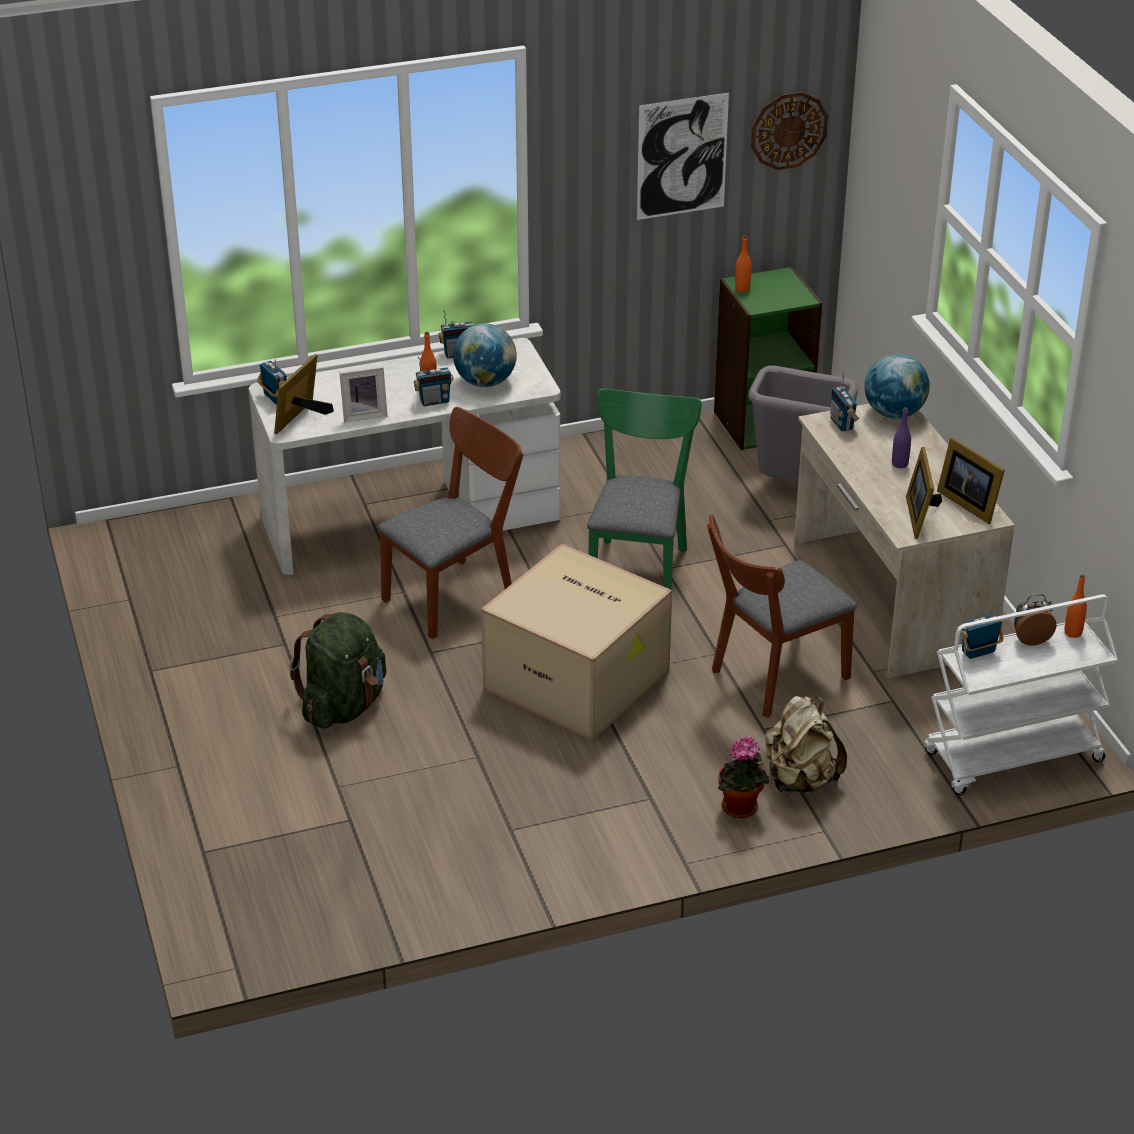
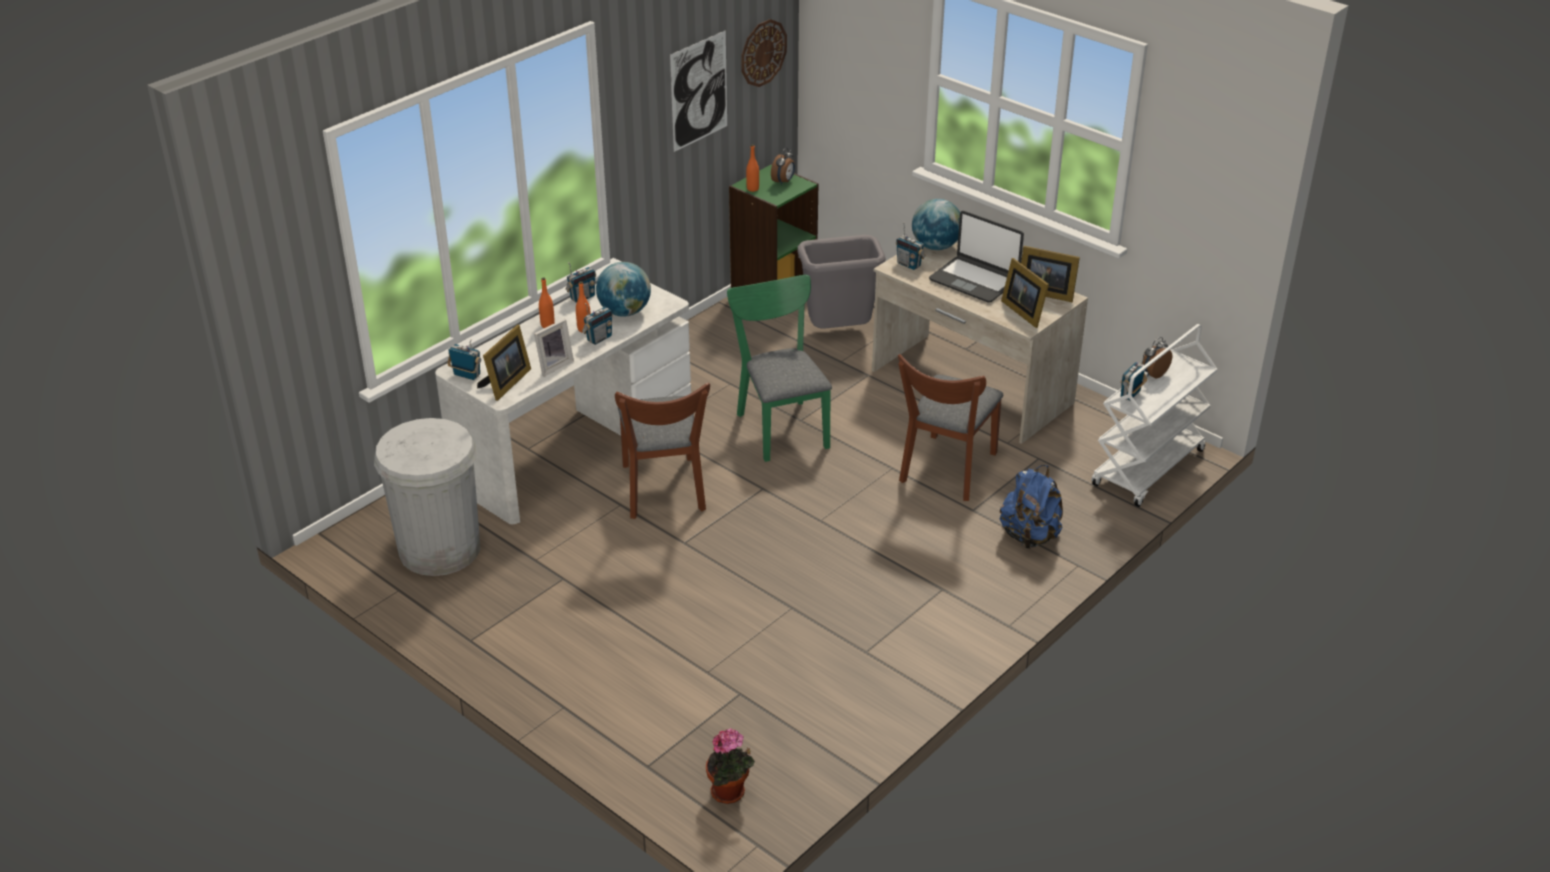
camera: 30 degrees left, 0 degrees up
(198, 574) = (439, 549): none -> white trash can
(302, 418) = (505, 383): picture frame -> picture frame turned 150 degrees counterclockwise
(343, 706) = (654, 609): green backpack -> none
(456, 594) = (663, 492): brown chair -> brown chair turned 150 degrees clockwise
(579, 679) = (813, 522): cardboard box -> none
(741, 809) = (1010, 572): potted plant -> potted plant (730, 793)
(784, 290) = (783, 182): none -> alarm clock
(800, 780) = (1030, 536): beige backpack -> blue backpack
(899, 464) = (974, 280): purple bottle -> laptop
(1073, 633) = (1174, 360): orange bottle -> orange bottle (547, 325)

